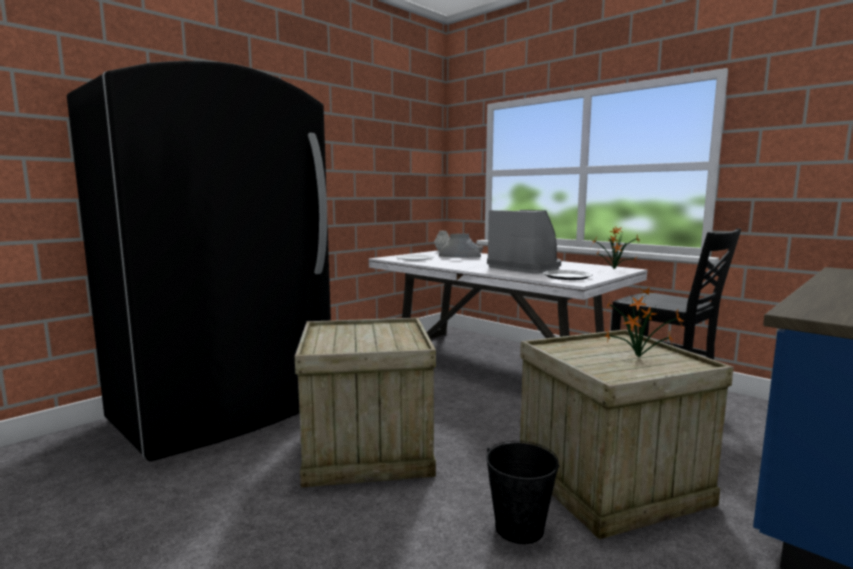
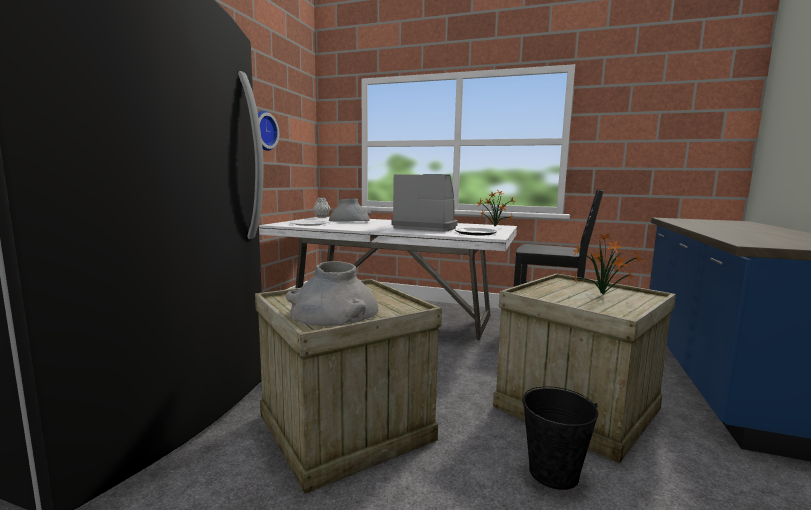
camera: 25 degrees left, 0 degrees up
(346, 343) = (335, 312): none -> grey vase
(378, 168) = (262, 131): none -> wall clock

